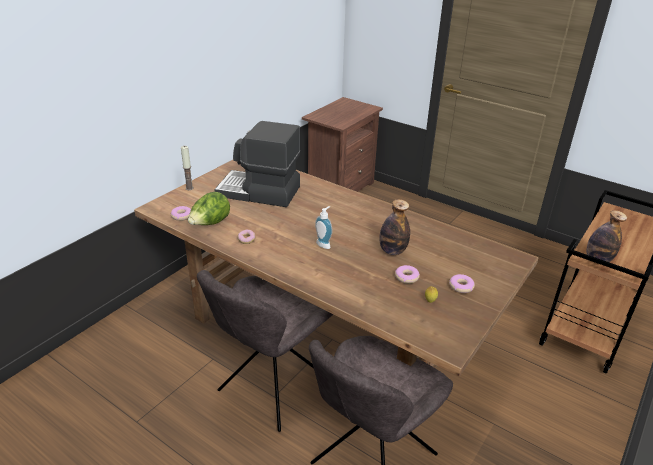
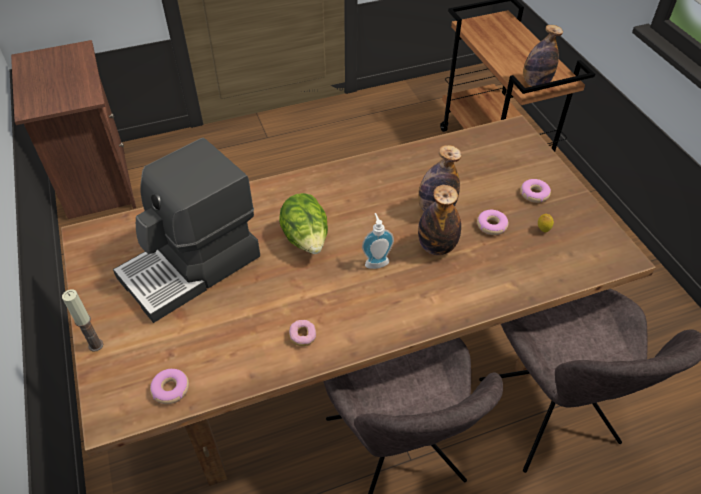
camera: 55 degrees left, 15 degrees up
(210, 224) = (225, 361): lettuce -> lettuce (306, 240)
(361, 261) = (436, 247): none -> bottle

